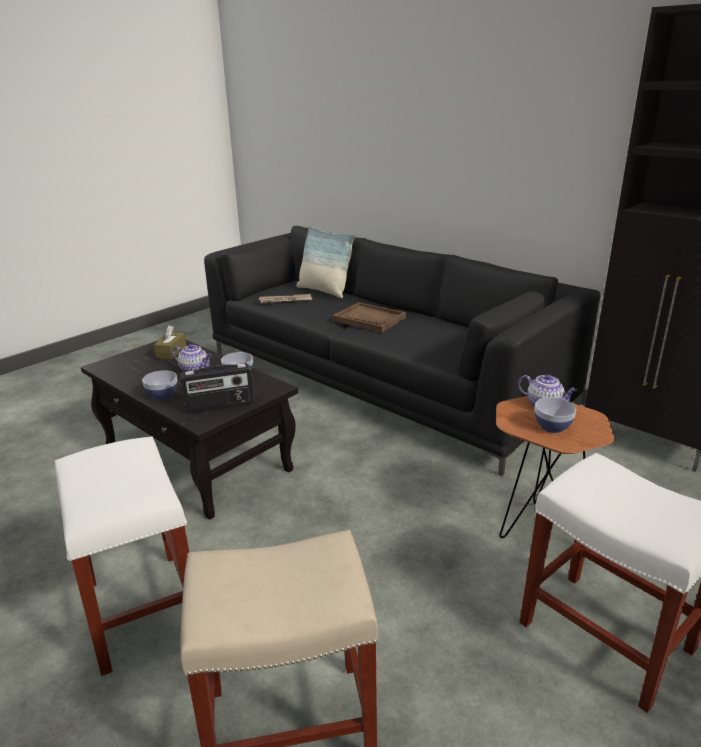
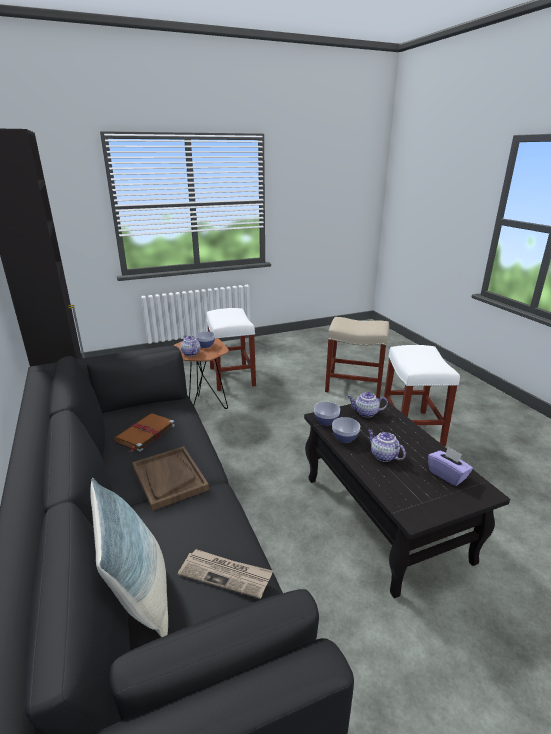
camera: 155 degrees left, 0 degrees up
(132, 370) = (447, 475): none -> purple tissue box
(162, 395) = (410, 434): bowl -> bowl (326, 421)
(171, 352) = (410, 494): brown tissue box -> none
(220, 406) = (365, 413): radio -> teapot
(435, 333) = (145, 434): none -> brown book

